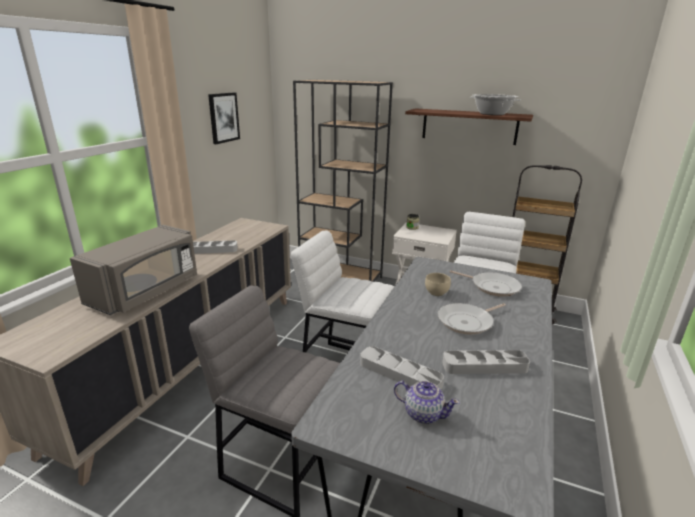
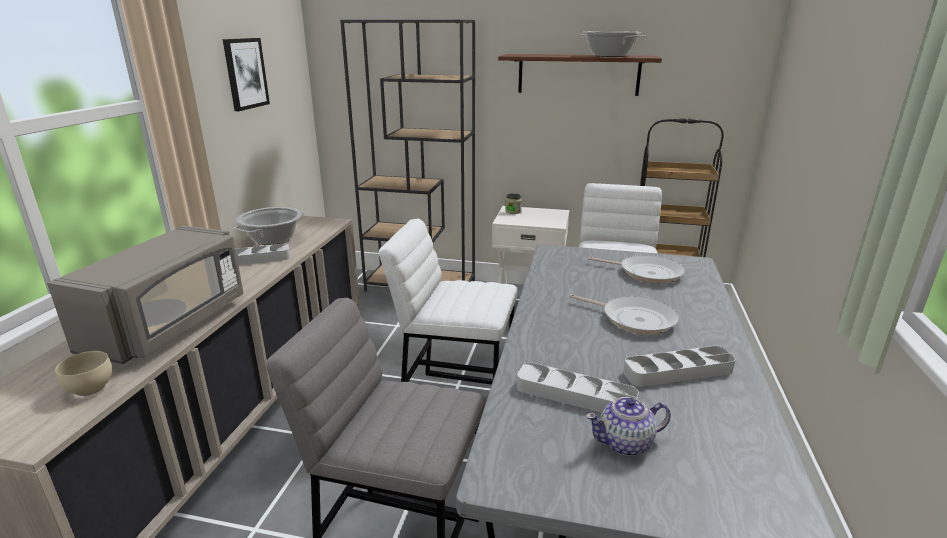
camera: 10 degrees left, 0 degrees up
(229, 236) = (273, 239): none -> cooking pot
(423, 413) = (626, 443): teapot -> teapot turned 150 degrees clockwise
(437, 292) = (581, 286): beige bowl -> beige bowl (92, 387)
(467, 322) = (634, 319): frying pan -> frying pan turned 105 degrees counterclockwise

